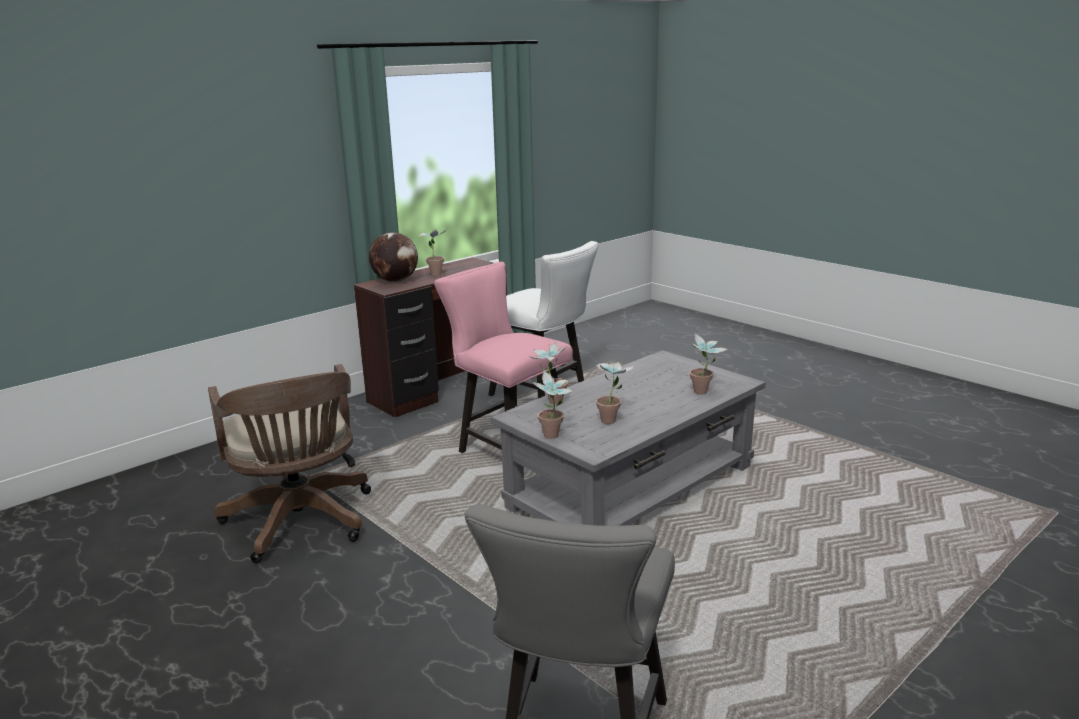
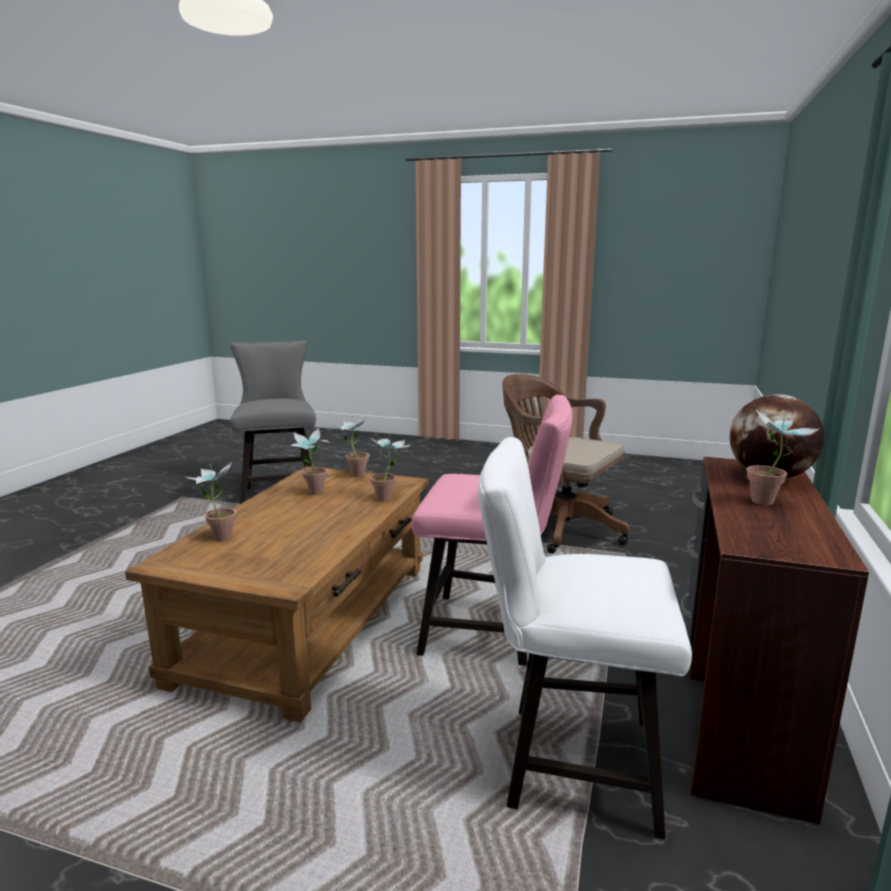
camera: 150 degrees right, 5 degrees down
(631, 487) = (309, 620): grey coffee table -> brown coffee table

